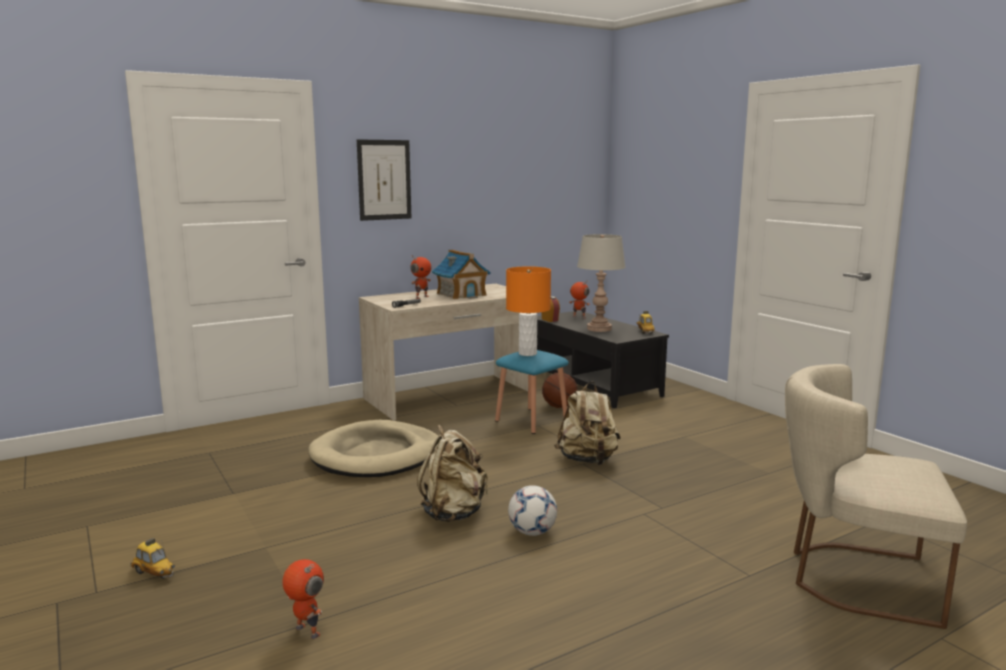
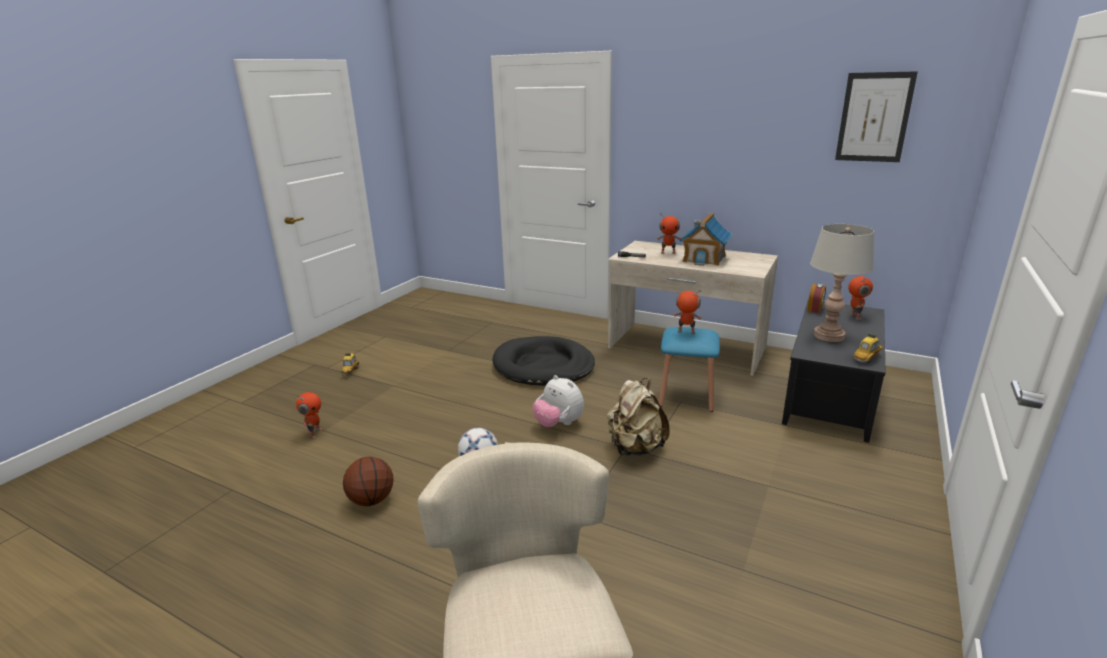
camera: 60 degrees right, 10 degrees up
(377, 455) = (543, 366): beige dog bed -> black dog bed
(384, 180) = (668, 139): picture -> picture (874, 117)
(454, 513) = (482, 424): beige backpack -> none
(506, 478) = (558, 424): none -> plush toy
(527, 354) = (686, 332): orange table lamp -> toy robot
(559, 406) = (740, 397): basketball -> basketball (372, 500)

